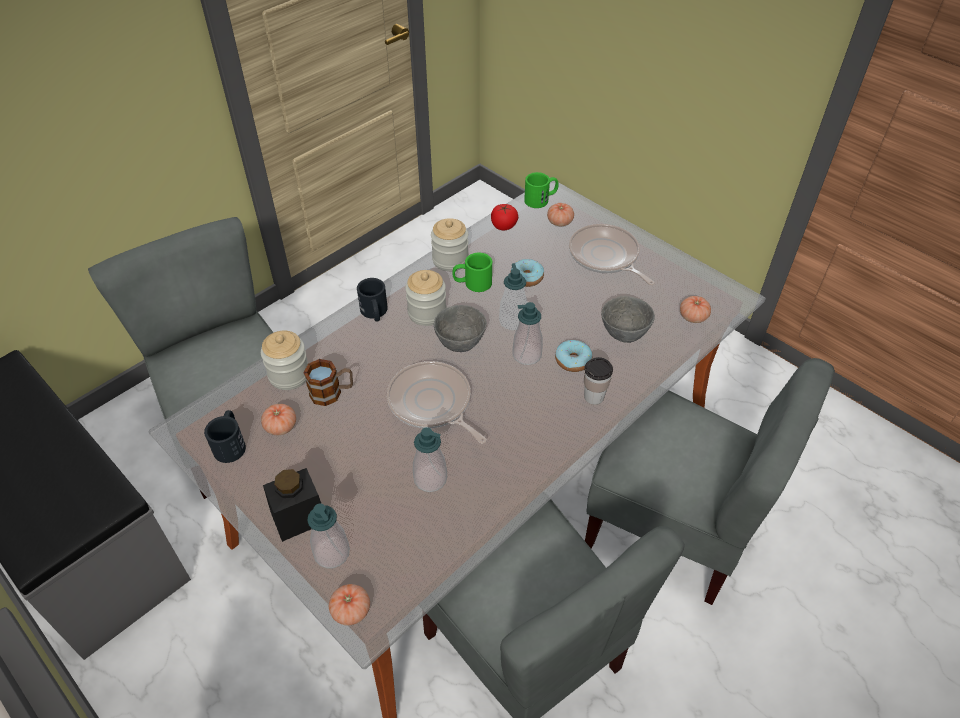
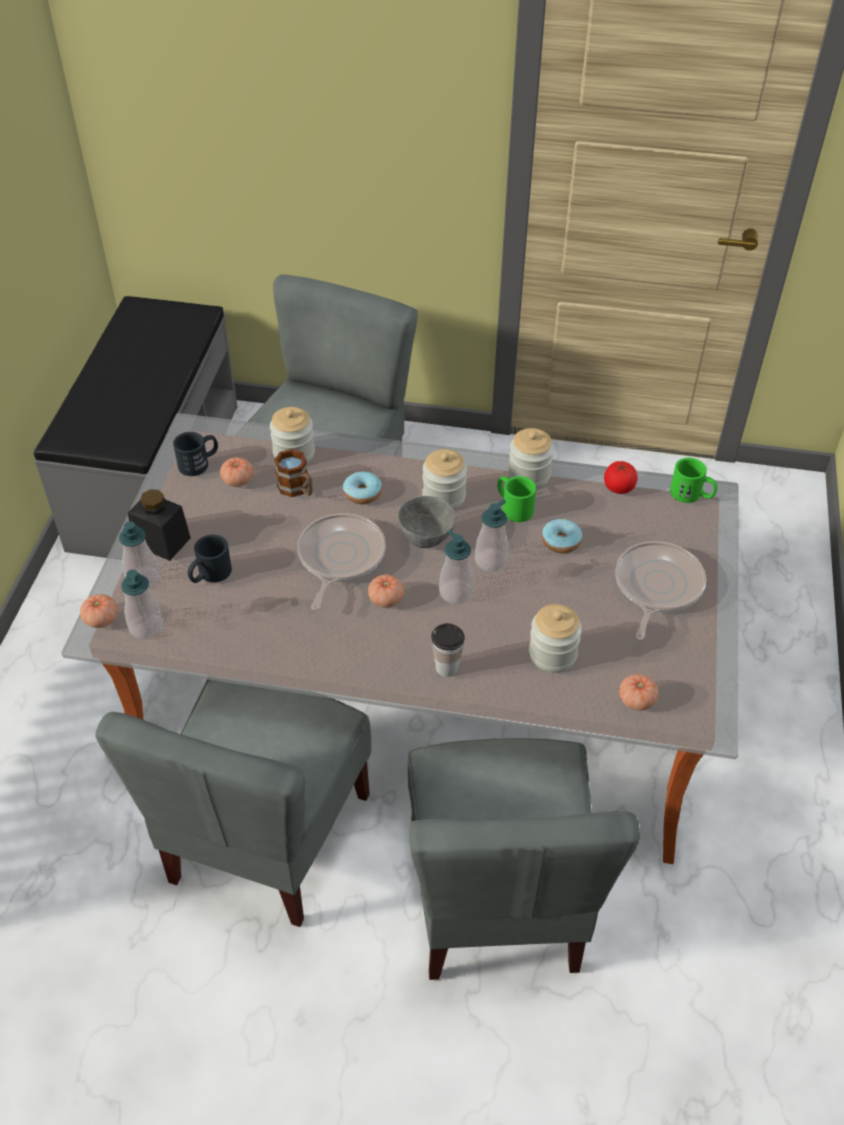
camera: 55 degrees right, 0 degrees up
(375, 313) = (410, 464): black mug -> black mug (209, 574)
(430, 479) = (258, 599): soap dispenser -> soap dispenser (146, 627)
(560, 222) = (671, 526): tomato -> tomato (386, 599)
(573, 361) = (480, 630): donut -> donut (362, 493)
(624, 335) = (552, 654): grey bowl -> jar

